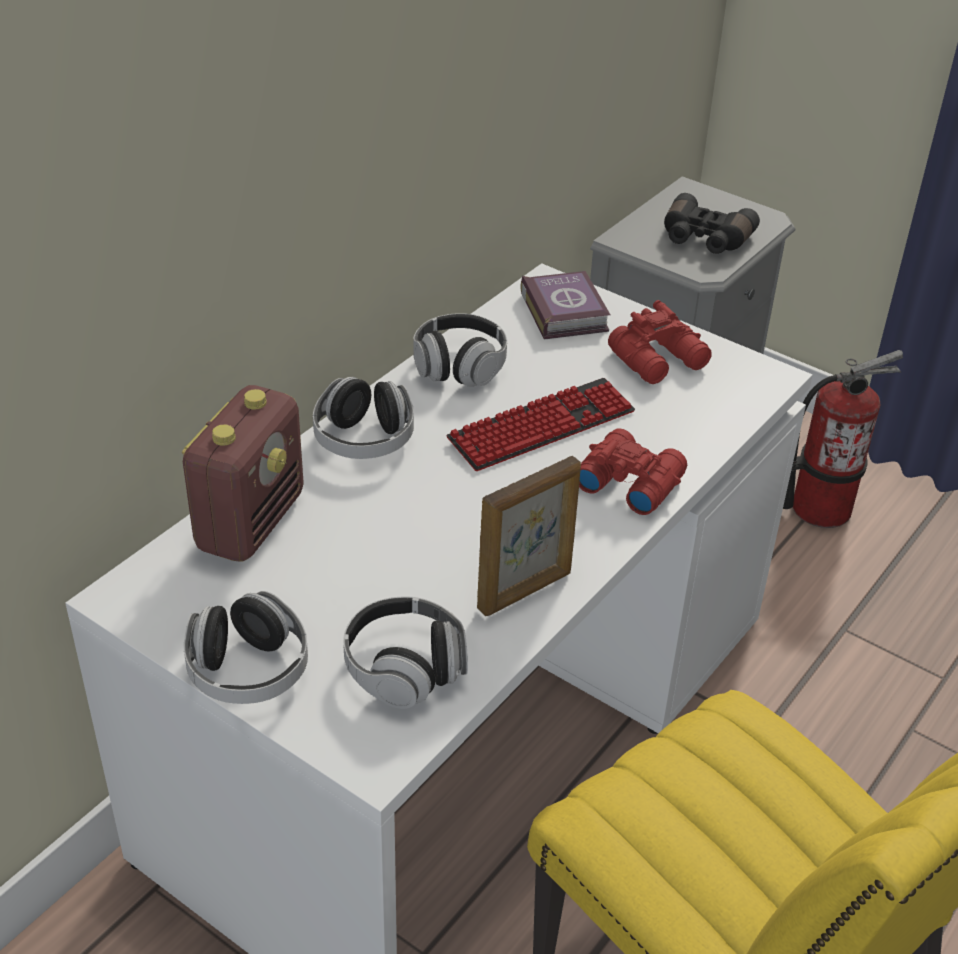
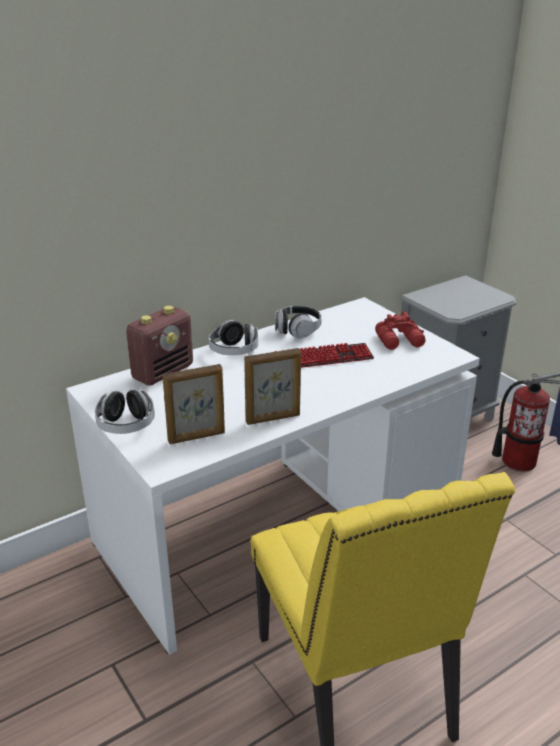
camera: 20 degrees right, 10 degrees down
(405, 668) = (197, 437): headphones -> picture frame
(565, 311) = (364, 316): book -> none
(628, 481) = (352, 385): red binoculars -> none
(704, 239) = (461, 301): black binoculars -> none

